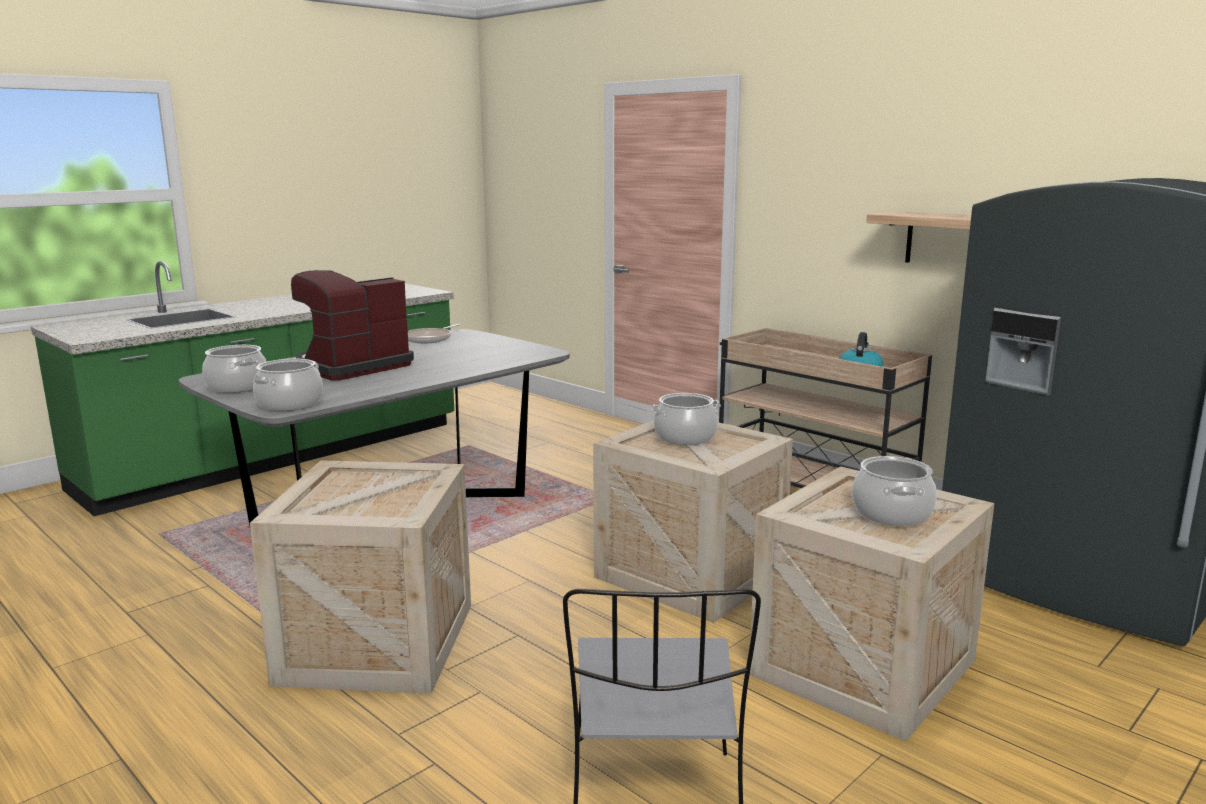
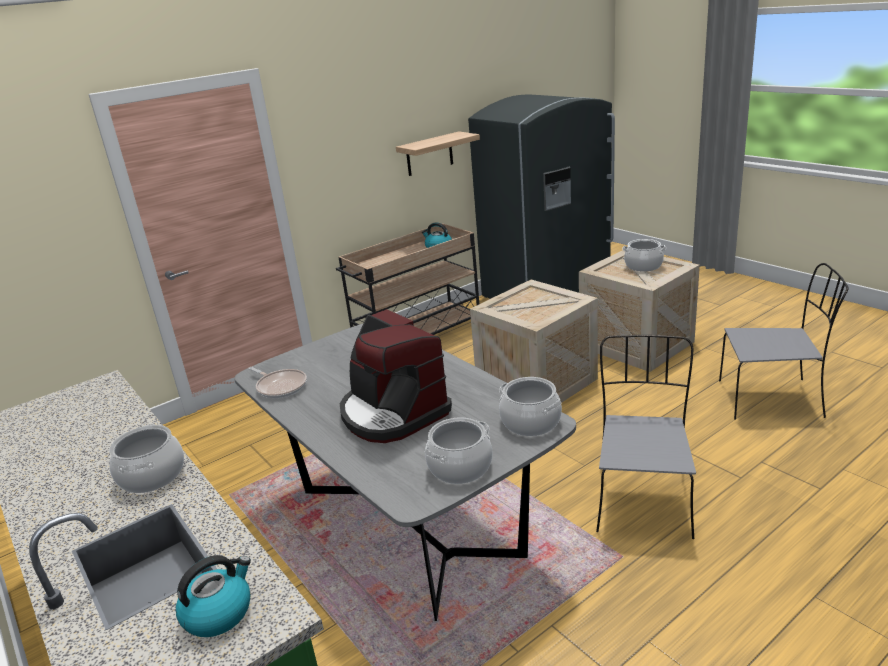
camera: 80 degrees left, 10 degrees up
(108, 331) = (219, 612): none -> kettle
(379, 644) = (642, 499): crate -> grey chair
(685, 437) = (525, 305): cooking pot -> cooking pot (152, 475)

